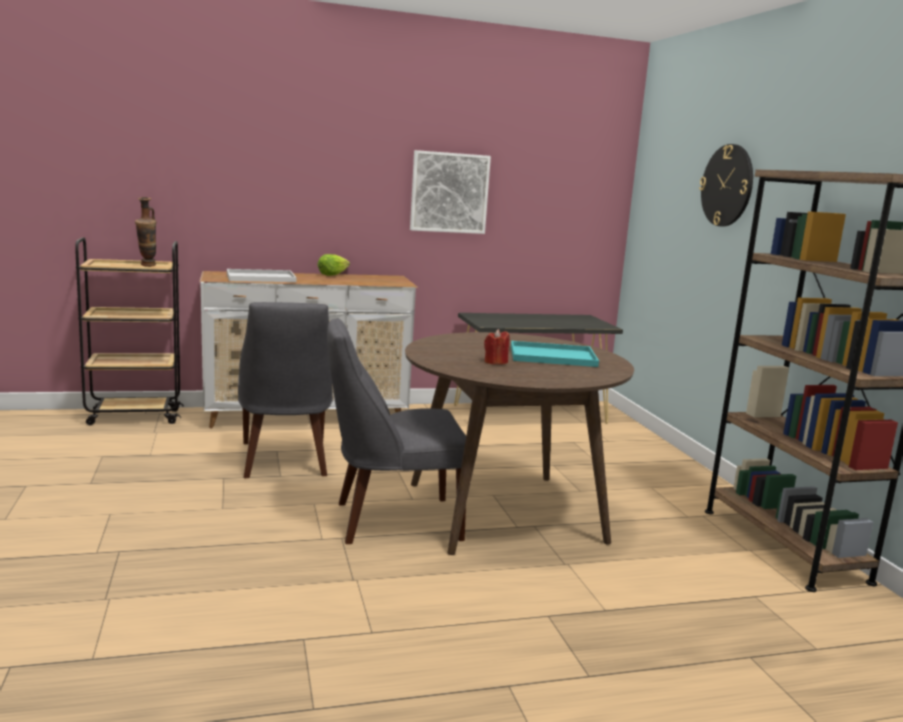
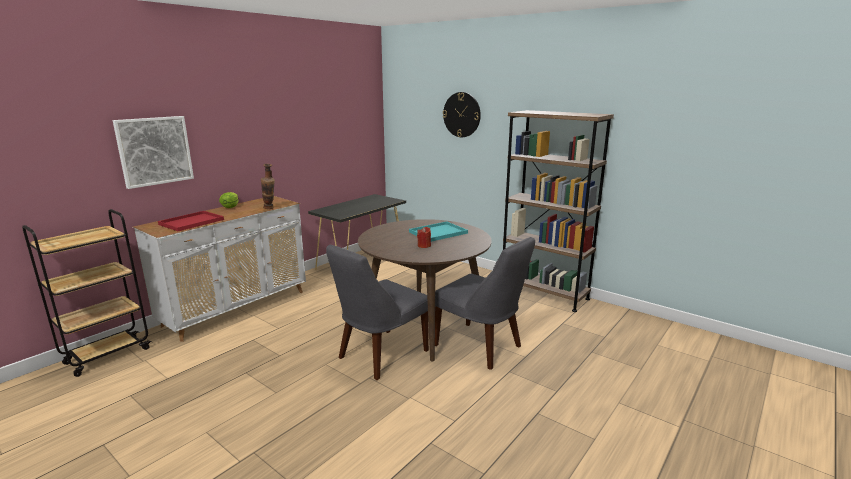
camera: 35 degrees left, 5 degrees up
(147, 266) = (95, 235): vase -> vase (270, 209)
(259, 278) = (191, 222): white tray -> red tray
(284, 461) = (267, 344): grey chair -> grey chair (481, 347)
(449, 192) = (290, 134): picture -> picture (154, 151)

